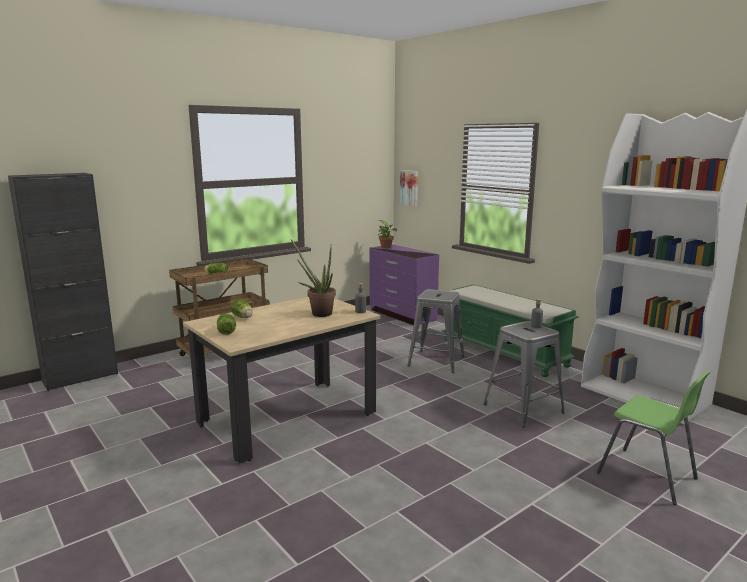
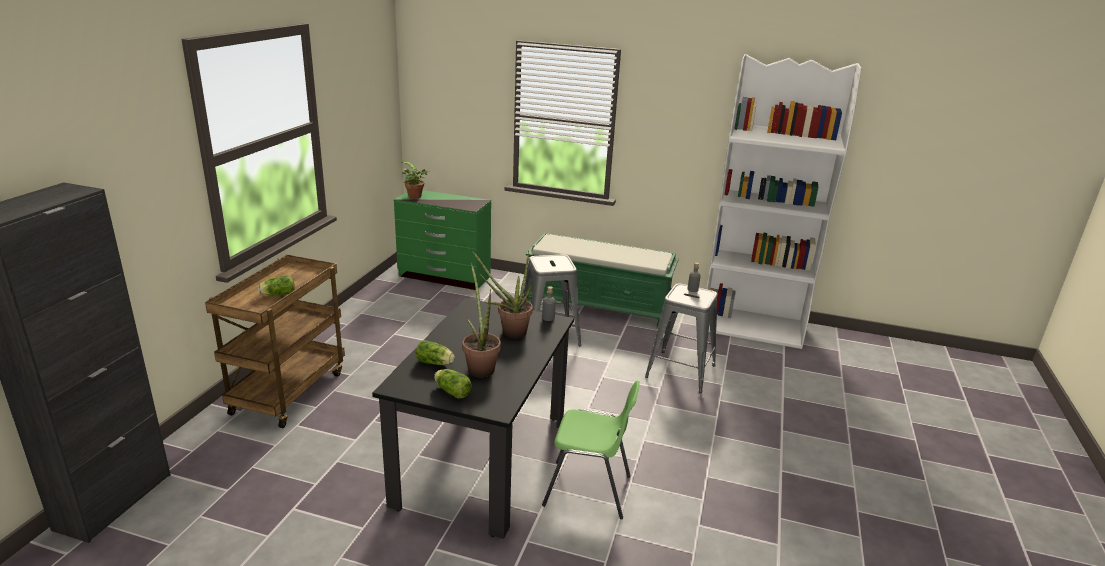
camera: 35 degrees left, 10 degrees up
(266, 324) = (480, 367): none -> potted plant
(288, 418) = (483, 461): beige dining table -> black dining table
(402, 315) = (444, 276): purple dresser -> green dresser
(409, 188) = (429, 114): picture -> none
(647, 476) = (825, 410): green chair -> green chair (588, 490)

